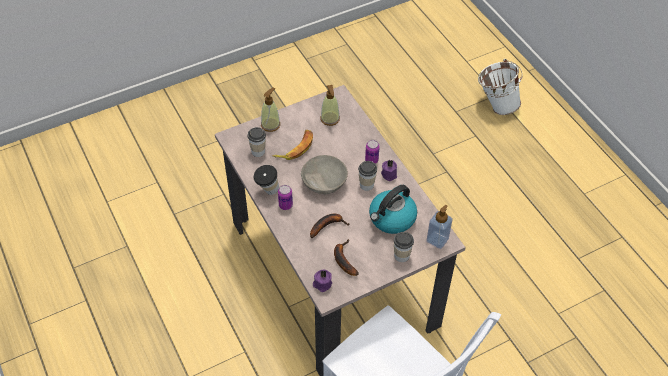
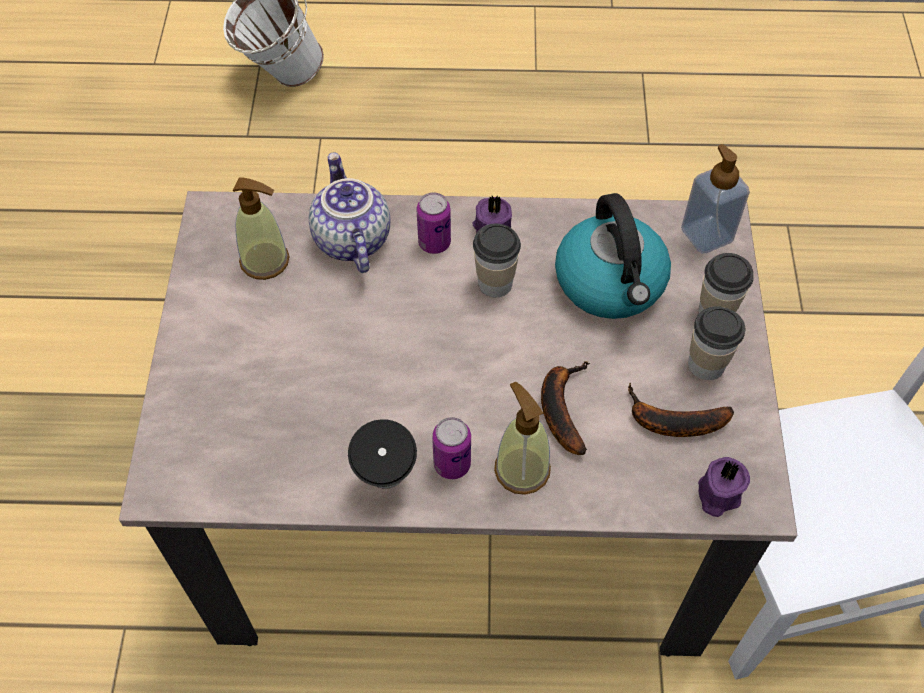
camera: 60 degrees left, 5 degrees up
(258, 151) = (251, 447): cup -> cup (706, 364)
(270, 124) = (189, 382): soap dispenser -> soap dispenser (521, 469)
(296, 148) = (298, 364): banana -> none
(325, 183) = (439, 356): grey bowl -> none
(355, 136) = (350, 239): none -> teapot

